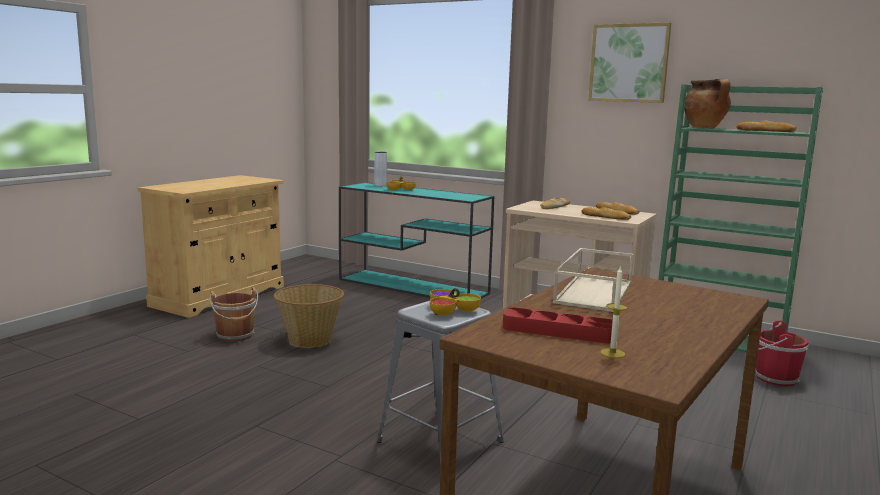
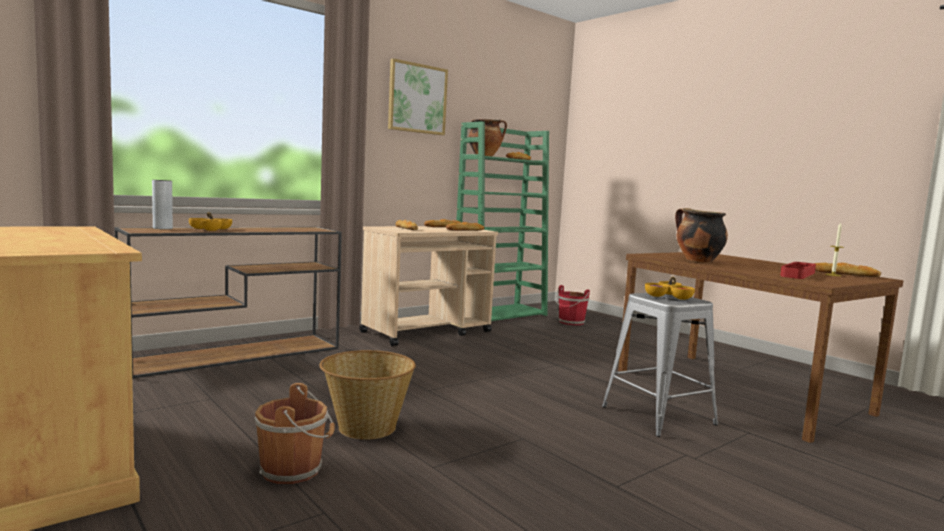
camera: 70 degrees left, 5 degrees down
(414, 286) = (237, 354): turquoise console table -> brown console table
(593, 291) = (697, 261): beige tray -> cooking pot
(652, 363) = (844, 274): none -> bread

